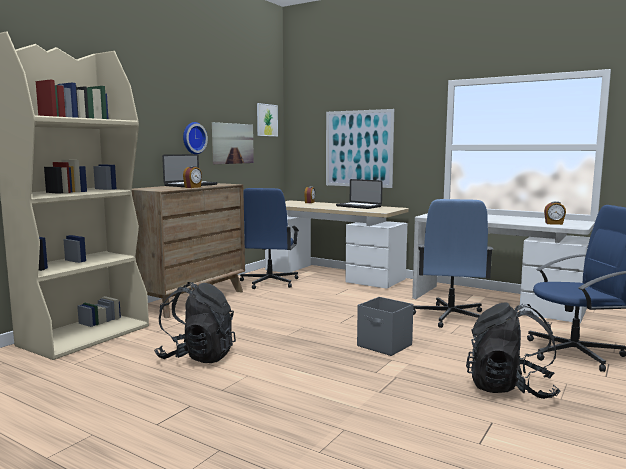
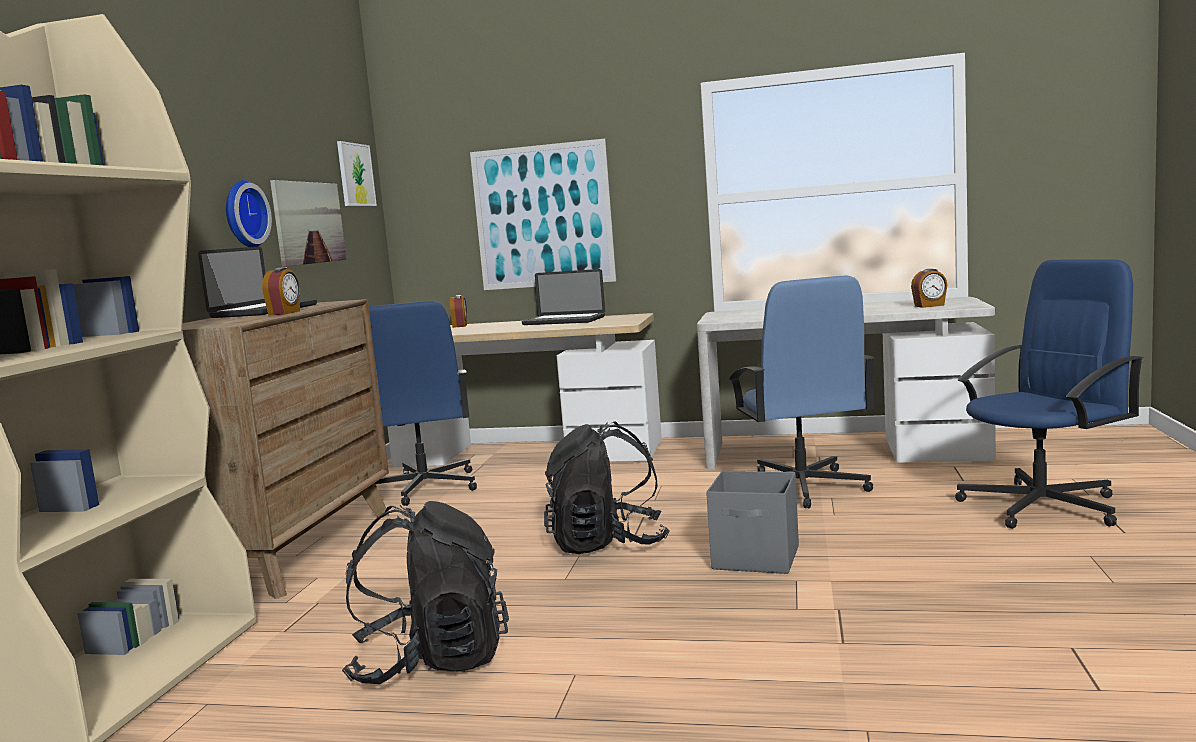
camera: 20 degrees left, 0 degrees up
(510, 388) = (1027, 584): black backpack -> black backpack (607, 544)

